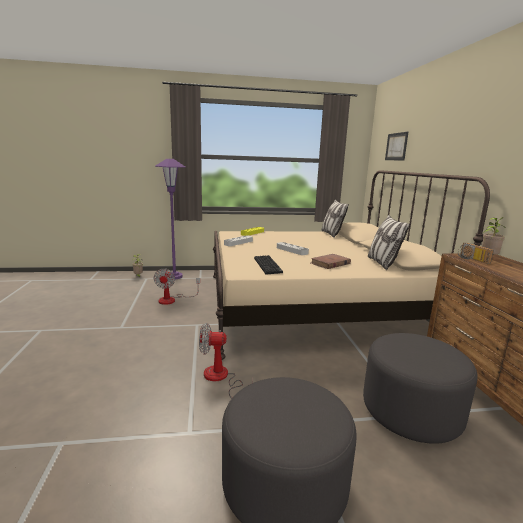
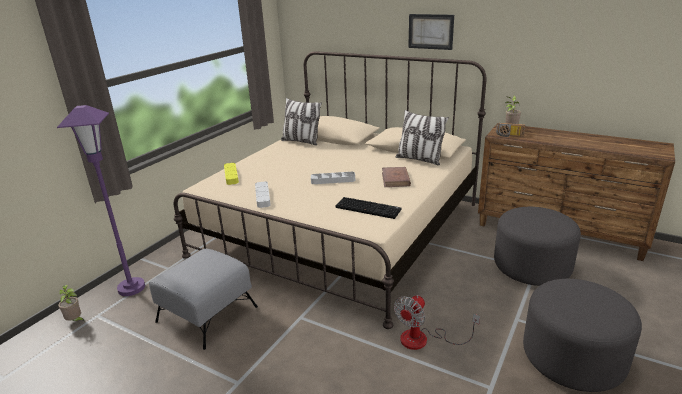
camera: 50 degrees left, 10 degrees up
(172, 299) = (208, 314): fan -> grey ottoman
(396, 146) = (335, 23): picture -> picture (430, 31)

